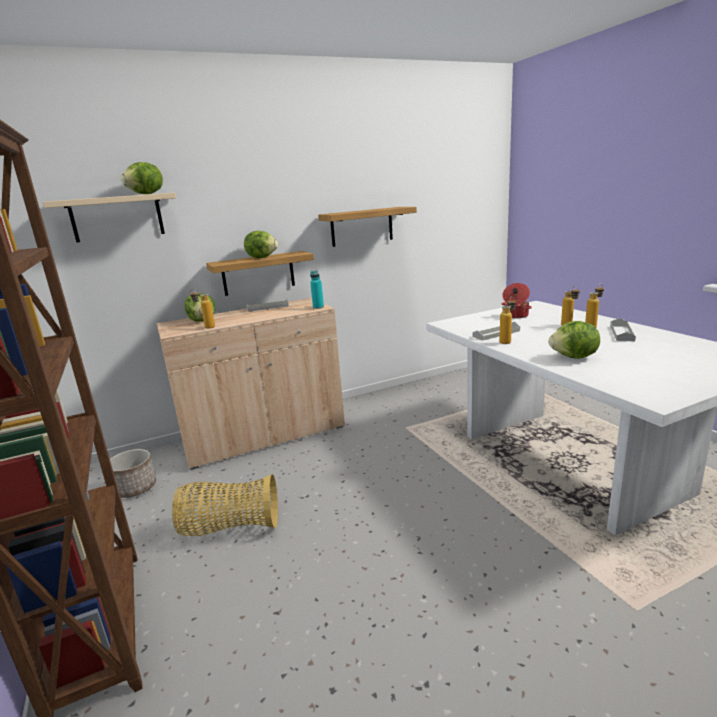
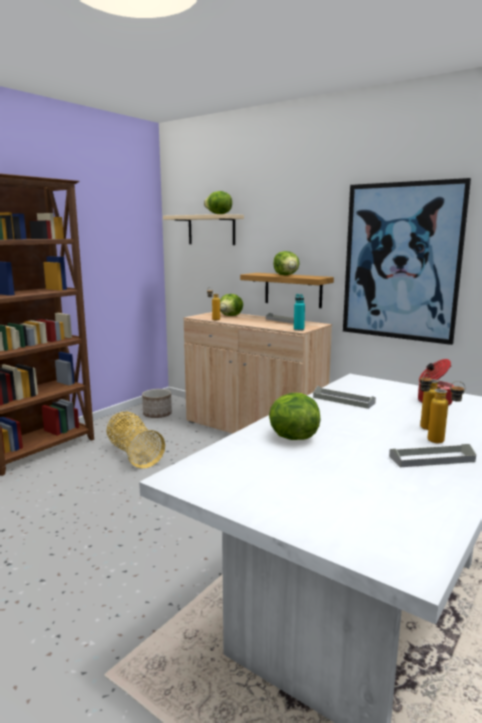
camera: 60 degrees right, 5 degrees down
(362, 226) = (401, 262): shelf -> picture
(507, 341) = (321, 406): bottle -> none

